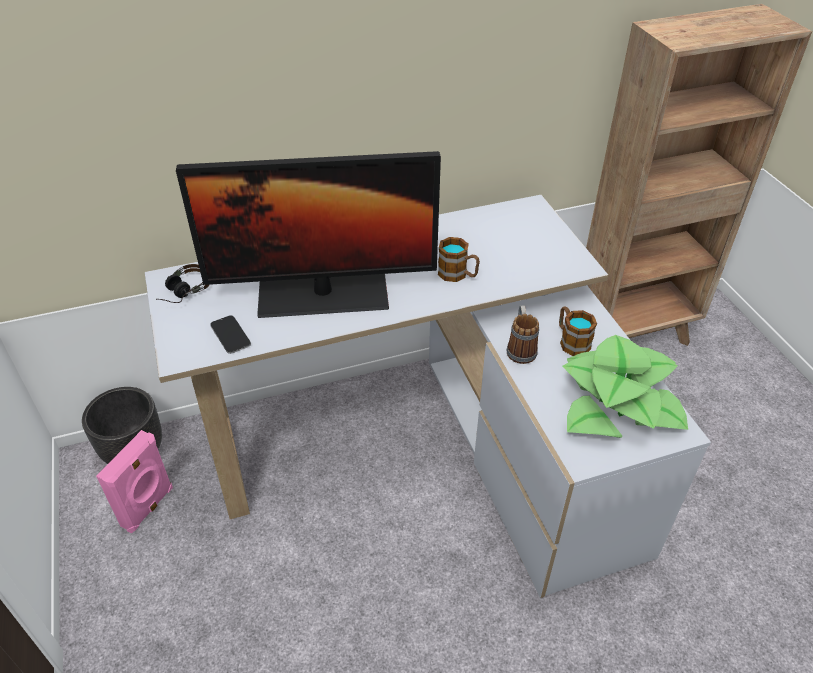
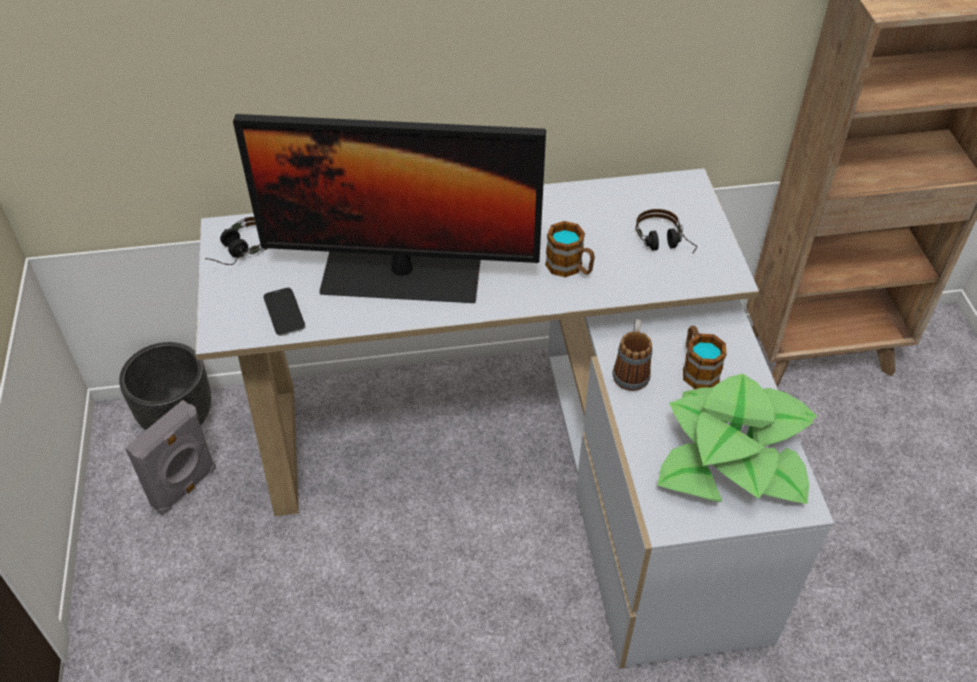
camera: 10 degrees right, 5 degrees up
(149, 507) = (185, 488): pink speaker -> grey speaker
(527, 250) = (664, 245): none -> headphones

